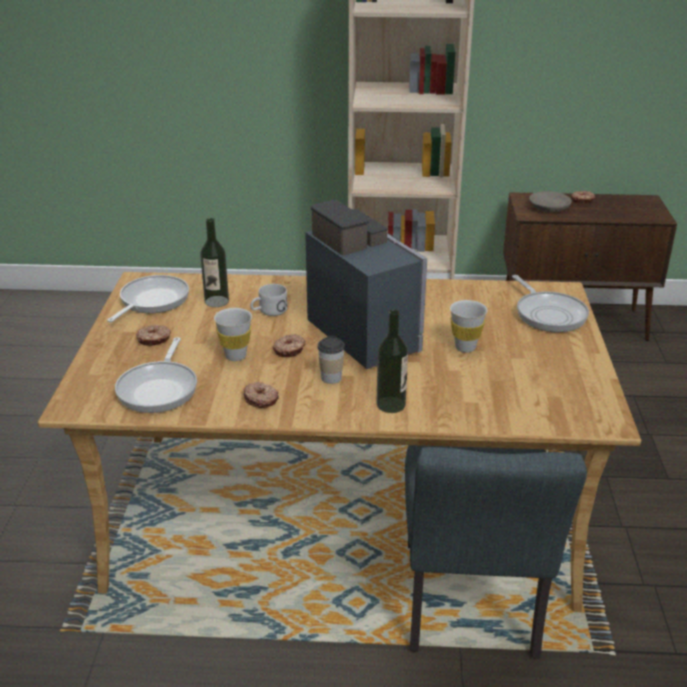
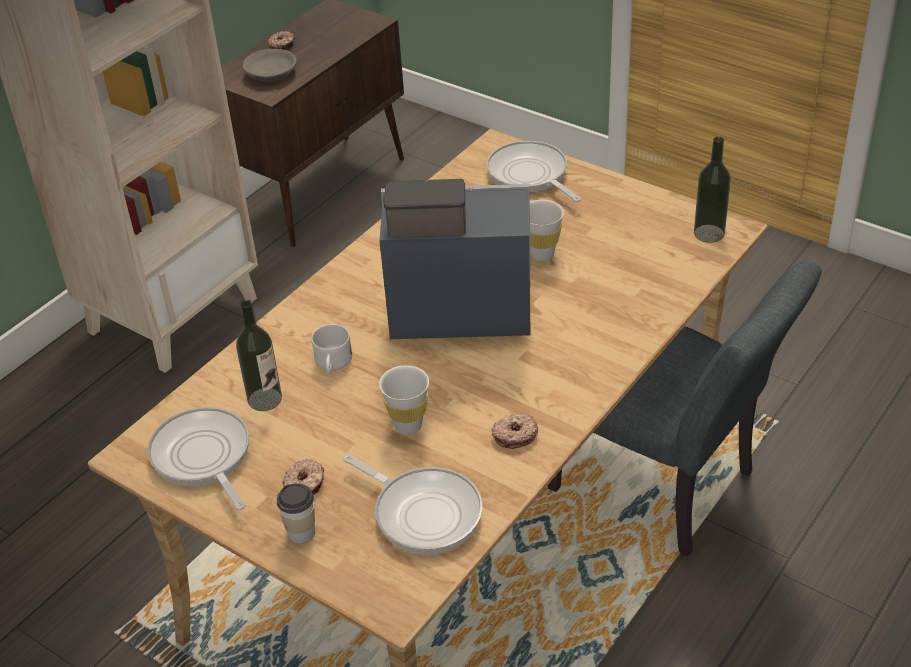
camera: 55 degrees left, 10 degrees up
(290, 350) = (435, 378): donut -> none
(331, 378) = (517, 368): cup -> cup (301, 532)
(391, 404) = (600, 345): bottle -> bottle (709, 233)
(548, 314) = (530, 175): frying pan -> frying pan turned 135 degrees counterclockwise

